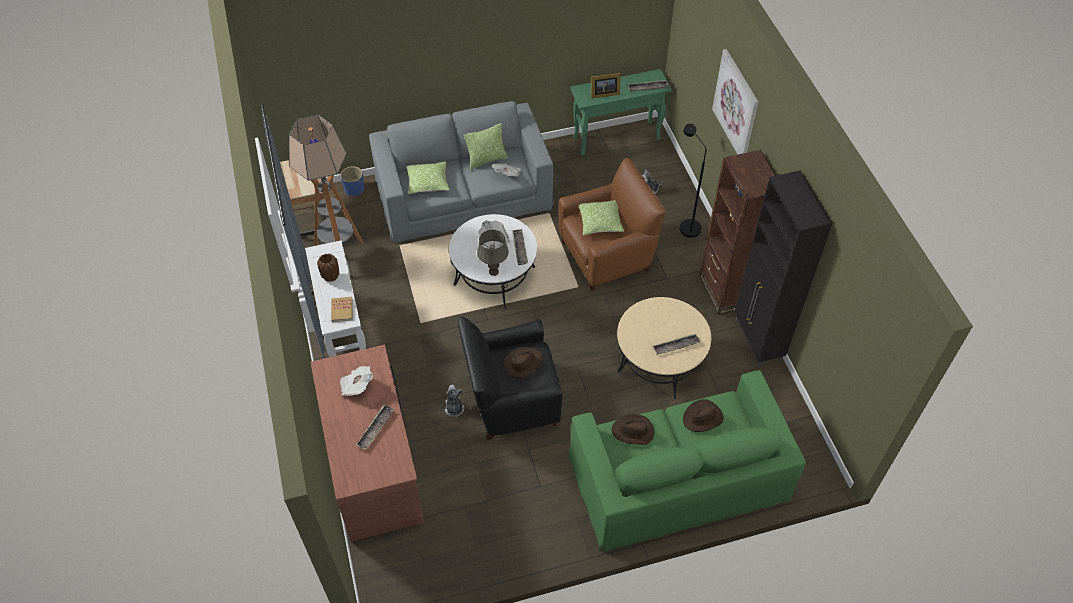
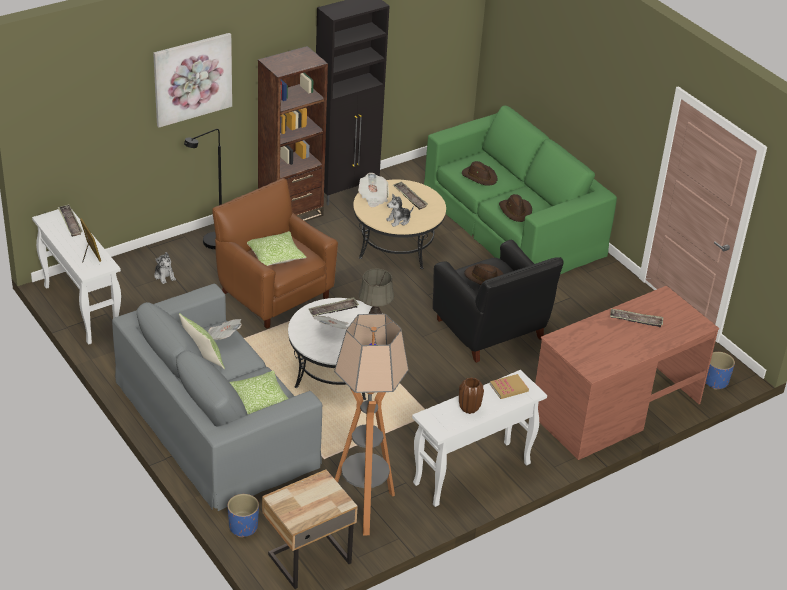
camera: 110 degrees left, 15 degrees down
(356, 386) = (599, 343): newspaper -> newspaper (373, 197)
(374, 571) = (716, 381): none -> blue planter
(454, 408) = (521, 367): plush toy -> plush toy (399, 220)
(617, 138) = (81, 309): green console table -> white console table

